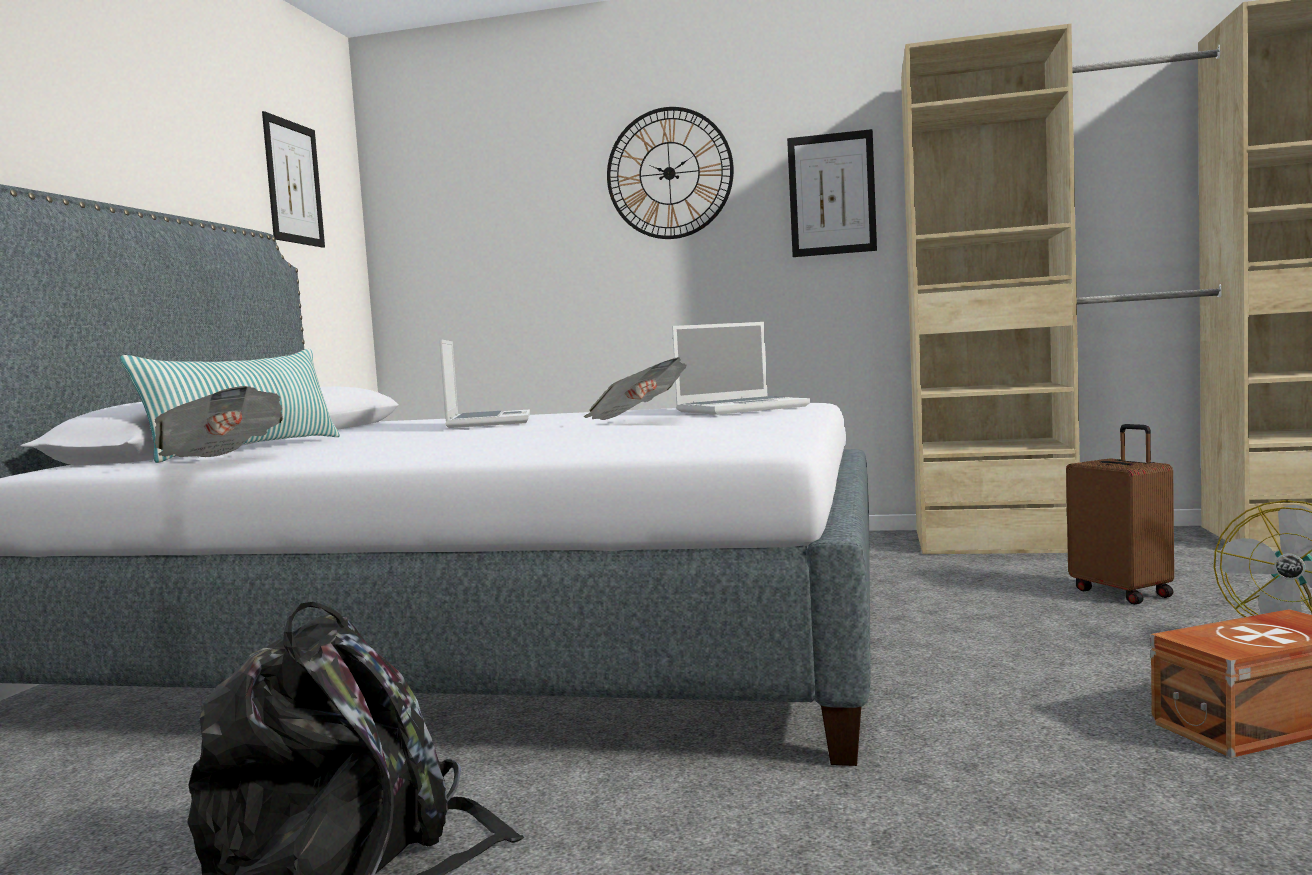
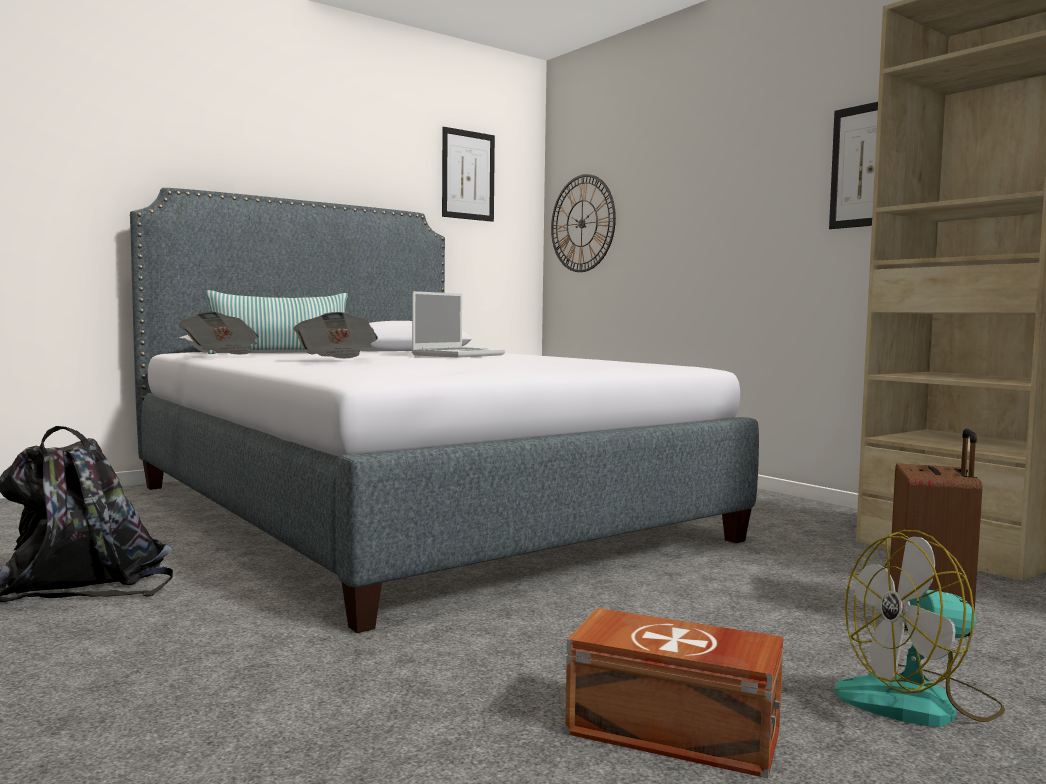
camera: 40 degrees right, 0 degrees up
(636, 420) = (485, 362): newspaper -> newspaper (337, 360)
(669, 173) = (736, 152): wall clock -> wall clock (582, 223)
(742, 409) = (596, 364): laptop -> none

